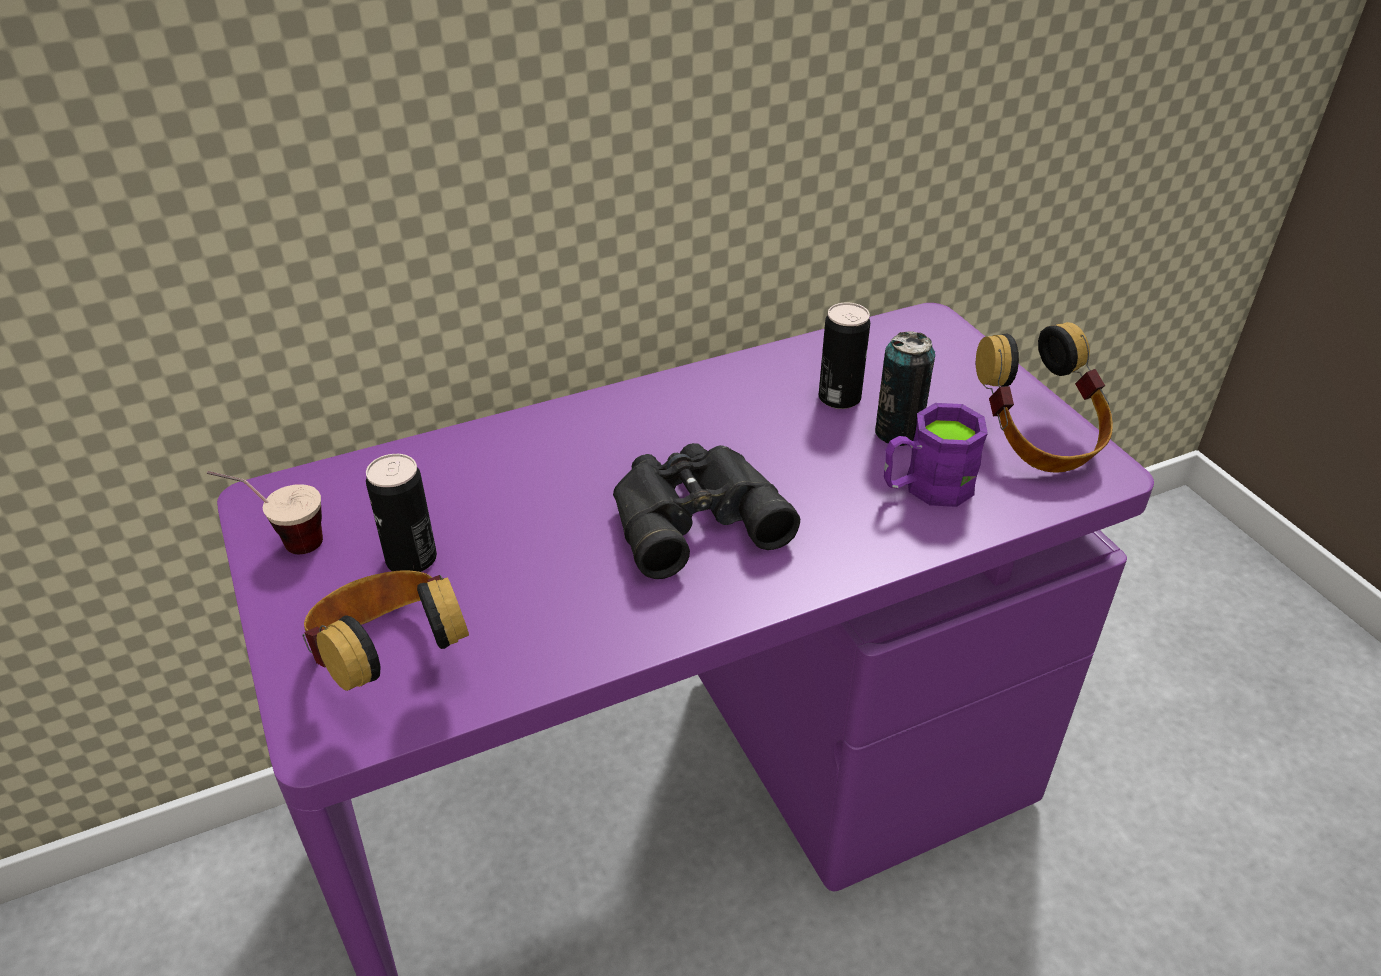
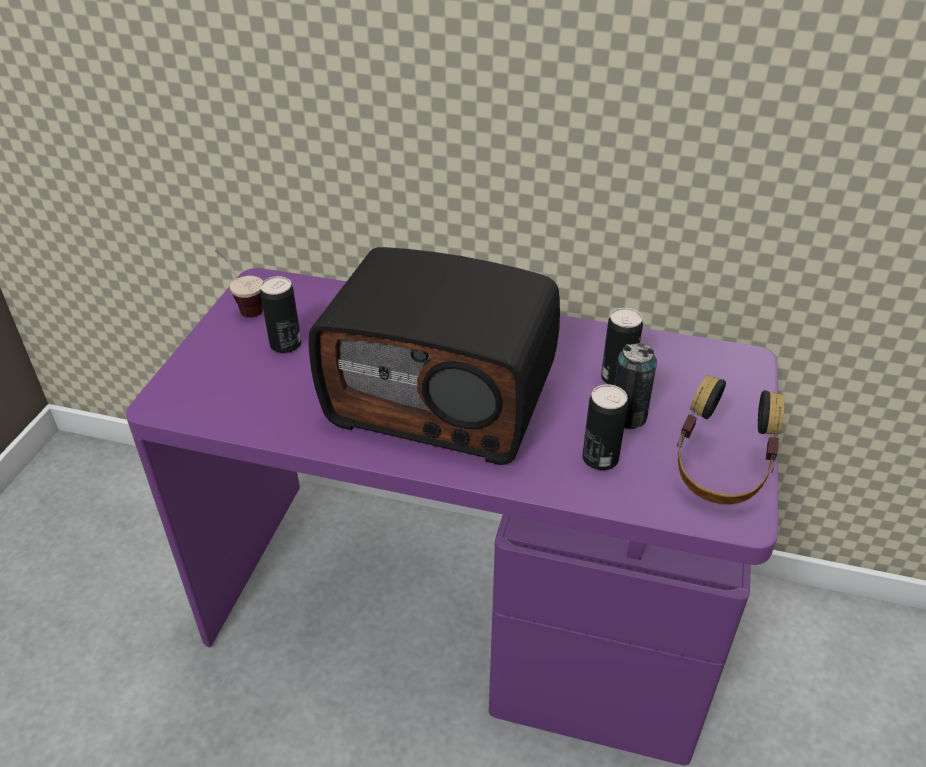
camera: 40 degrees right, 0 degrees up
(391, 661) = (222, 387): headphones -> none
(692, 515) = (443, 398): black binoculars -> radio
(926, 488) = (600, 458): purple mug -> can

